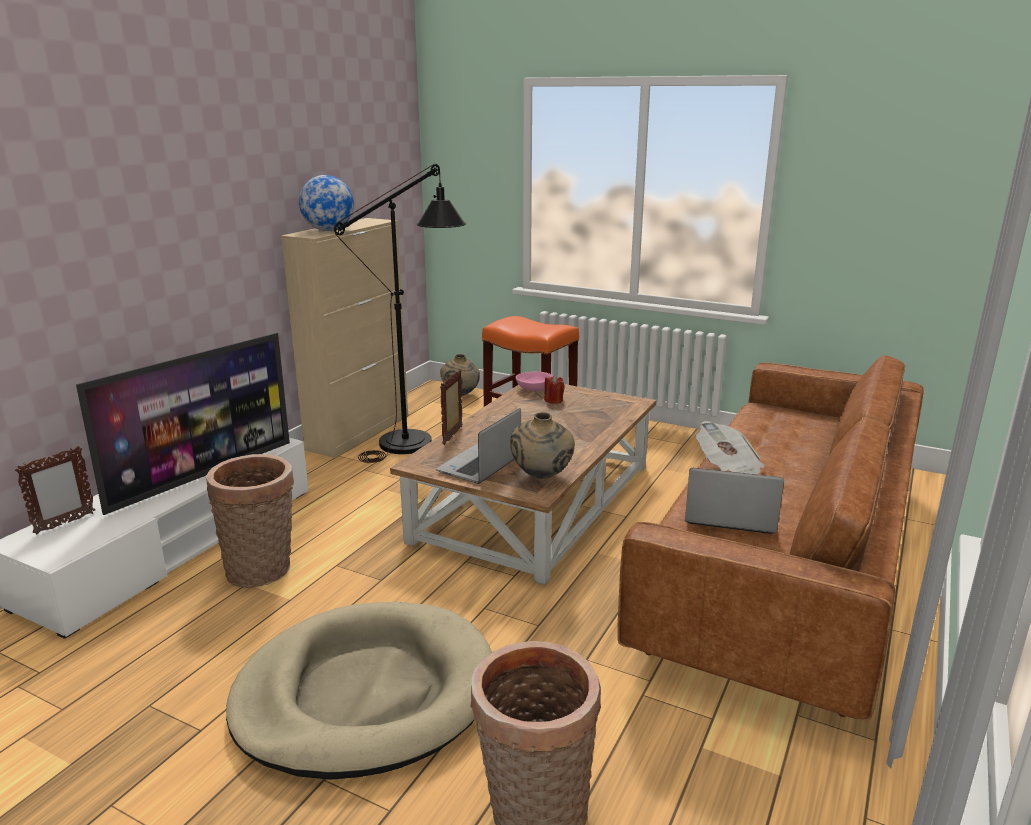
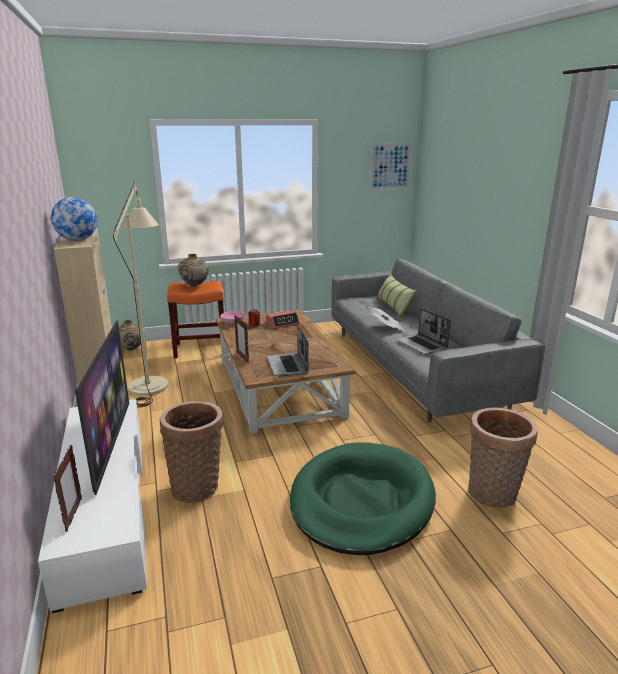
camera: 45 degrees left, 0 degrees up
(365, 694) = (361, 501): beige dog bed -> green dog bed
(417, 438) = (151, 382): black floor lamp -> beige floor lamp
(542, 477) = (326, 359): beige vase -> beige vase (194, 286)
(592, 410) = (282, 323): none -> alarm clock
(728, 516) = (422, 345): laptop -> laptop turned 90 degrees counterclockwise
(784, 562) = (413, 367): brown sofa -> grey sofa
(819, 443) = (394, 307): none -> pillow
(939, 169) = (390, 166): none -> picture

